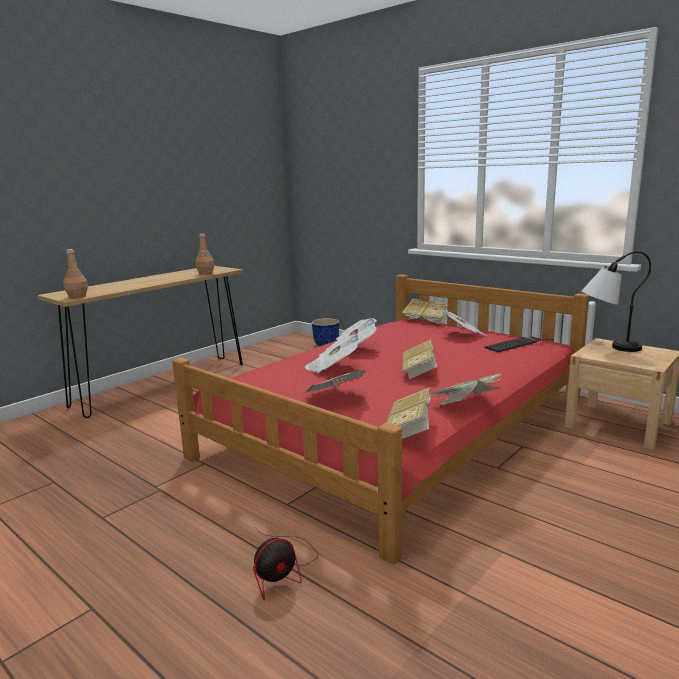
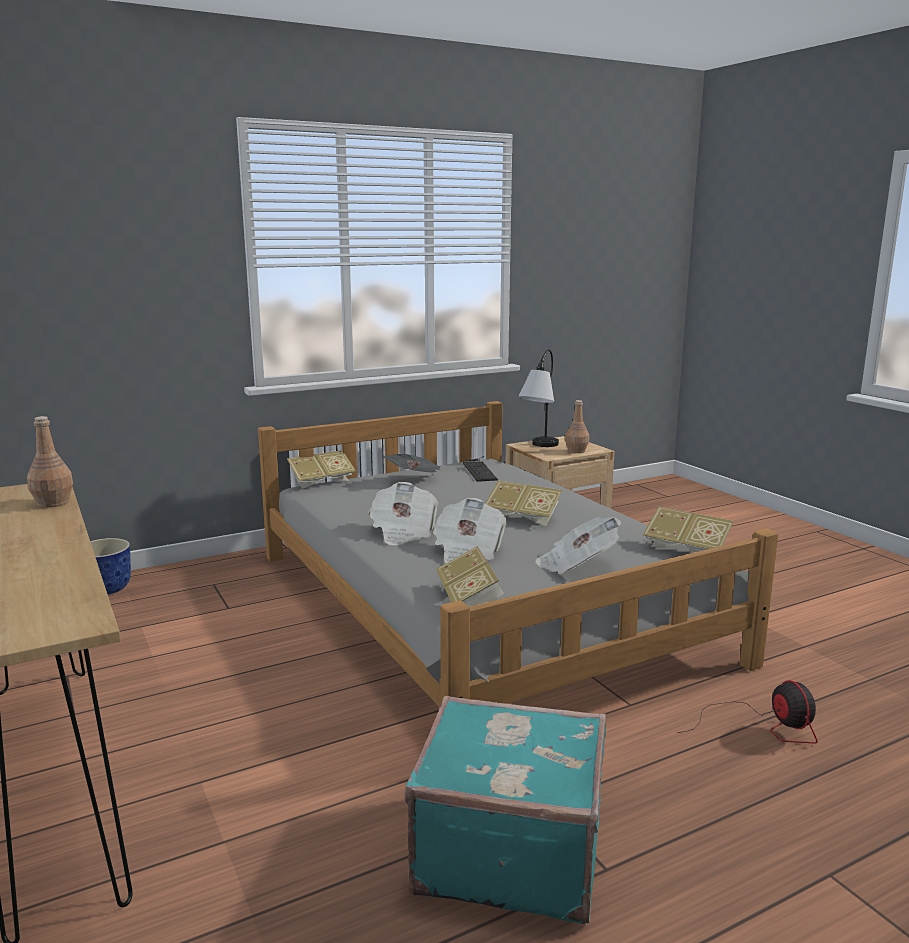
camera: 70 degrees left, 0 degrees up
(77, 297) = (76, 617): brown bottle -> brown bottle (576, 451)
(118, 486) = (508, 851): none -> turquoise suitcase
(398, 428) = (482, 605): red bed -> grey bed
(467, 402) = (630, 518): book -> book (469, 599)

